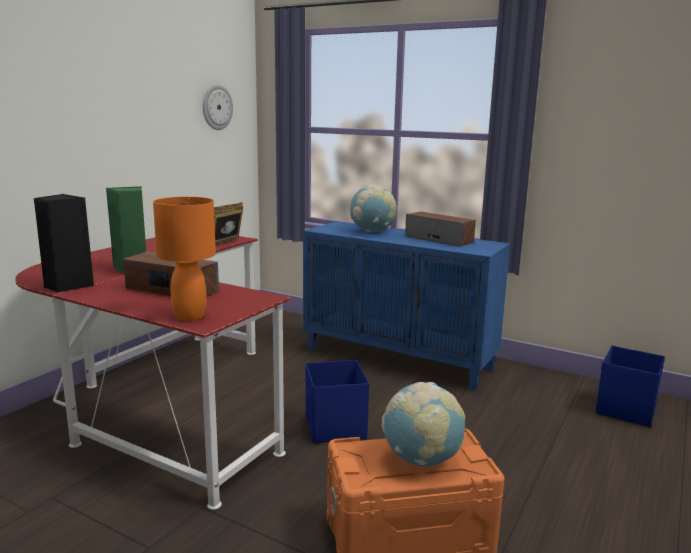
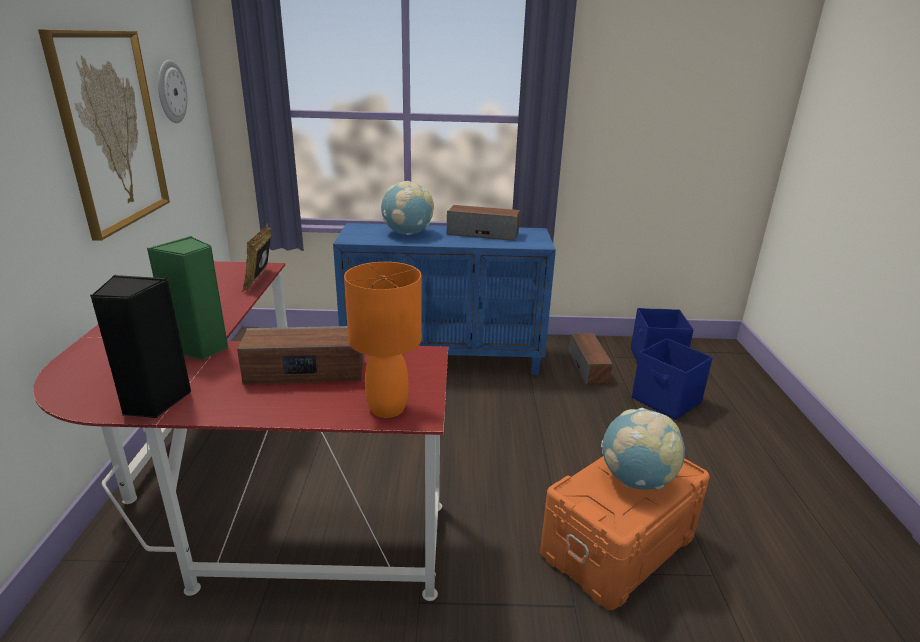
camera: 30 degrees left, 10 degrees up
(149, 125) = (111, 131): none -> picture
(335, 427) = (458, 456): blue storage box -> blue storage box (666, 401)
(537, 397) = (588, 367): none -> speaker

